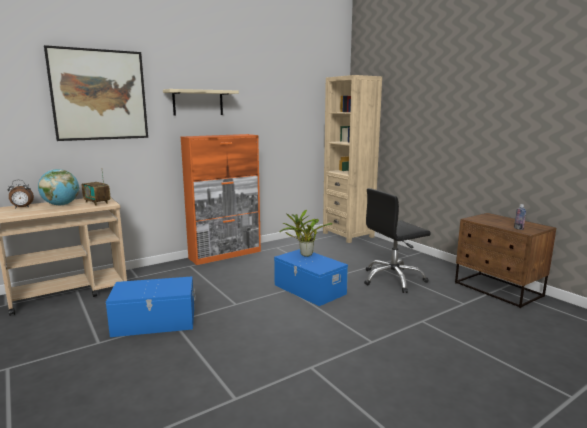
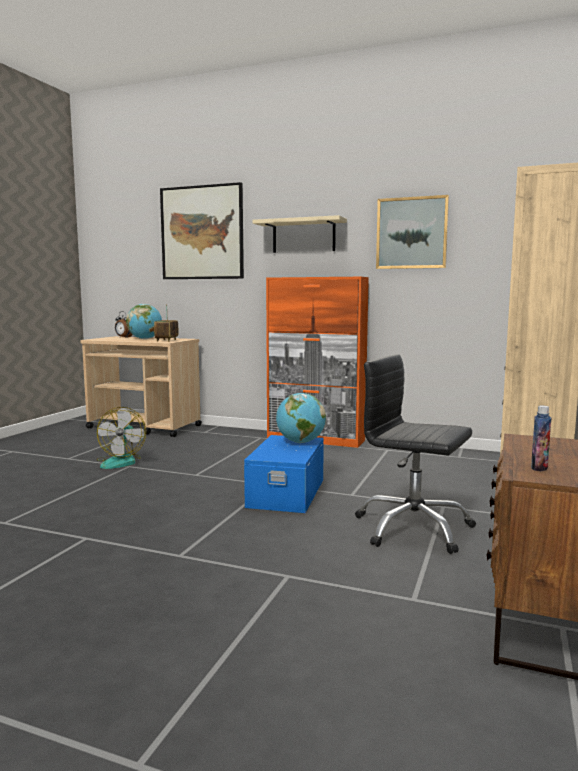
camera: 55 degrees right, 5 degrees down
(155, 322) = (121, 461): blue storage box -> fan
(270, 104) = (411, 233): none -> picture
(304, 255) = (300, 442): potted plant -> globe

